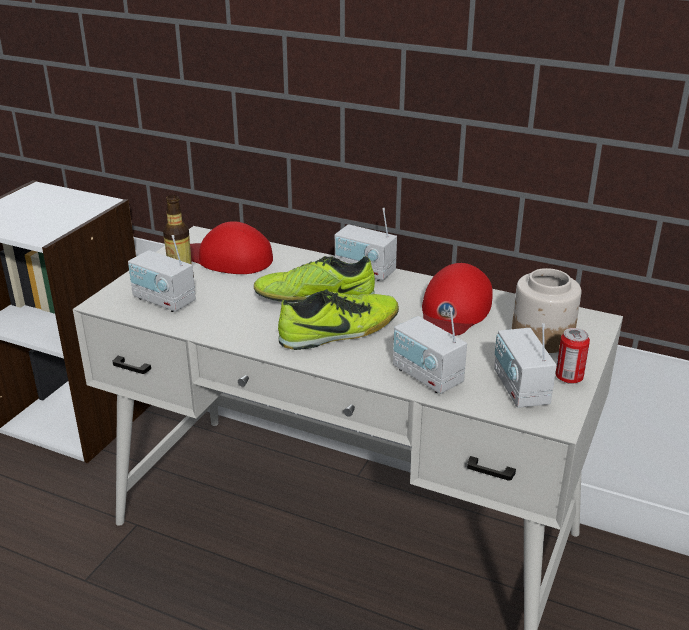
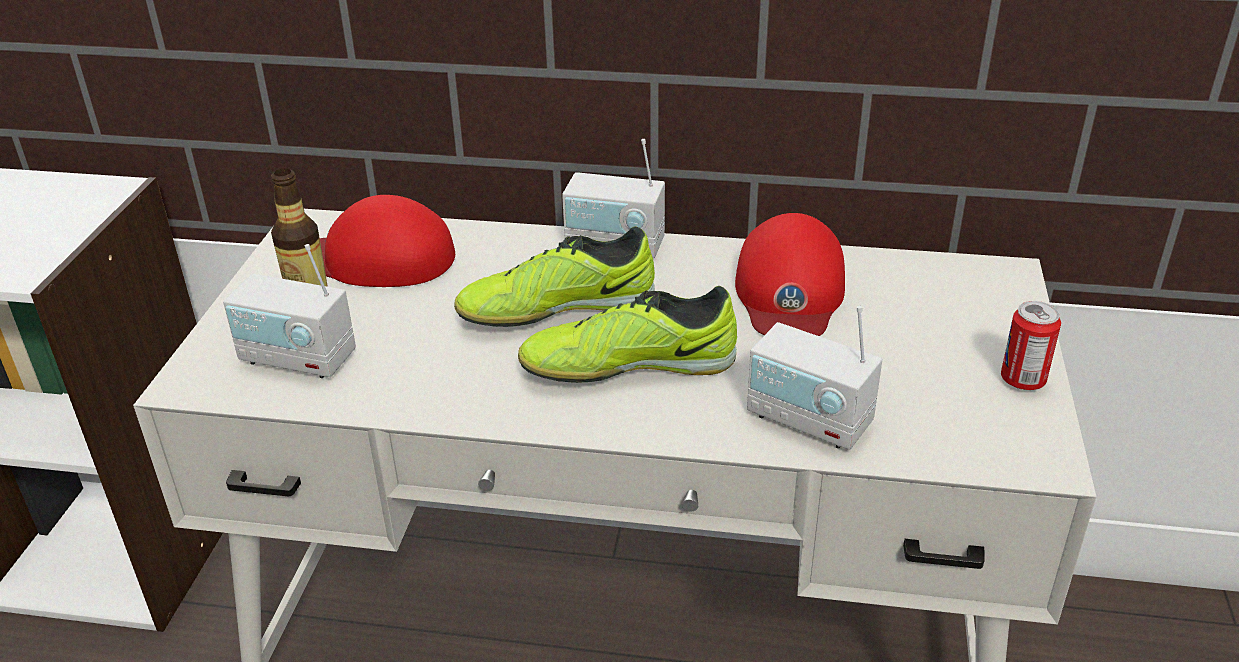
camera: 15 degrees left, 5 degrees up
(339, 332) = (629, 365): shoe -> shoe turned 150 degrees counterclockwise
(520, 389) = (962, 415): radio -> none
(541, 337) = (944, 316): jar -> none

